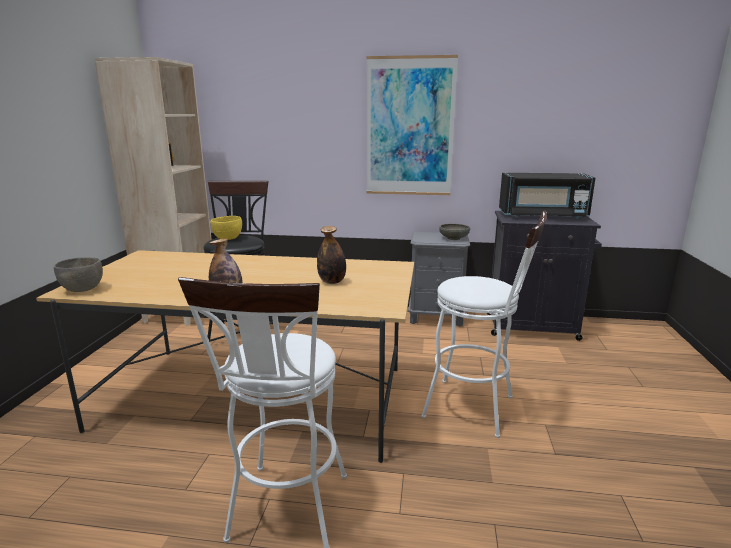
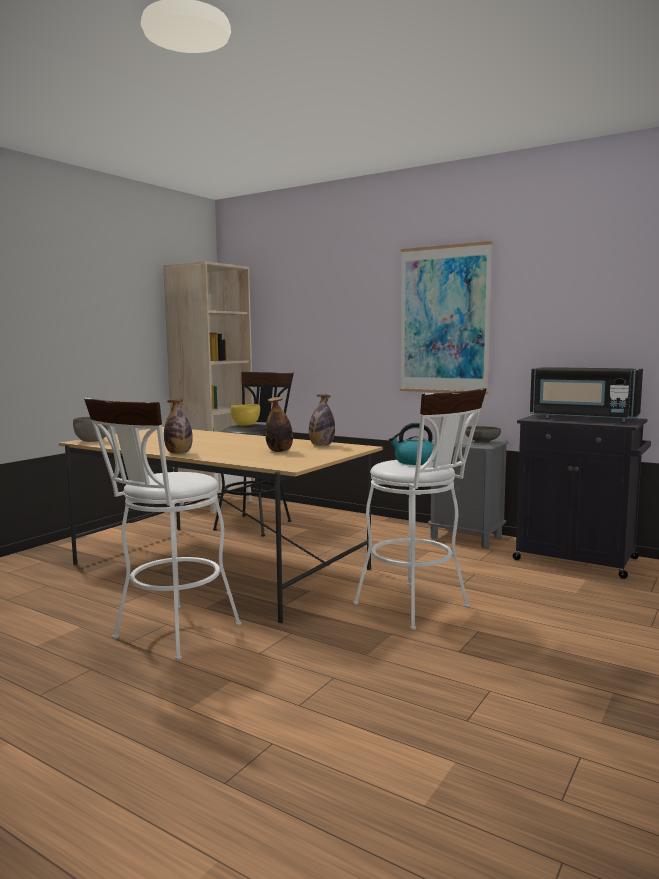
camera: 25 degrees right, 10 degrees down
(357, 266) = (321, 445): none -> bottle
(477, 282) = (414, 462): none -> kettle

